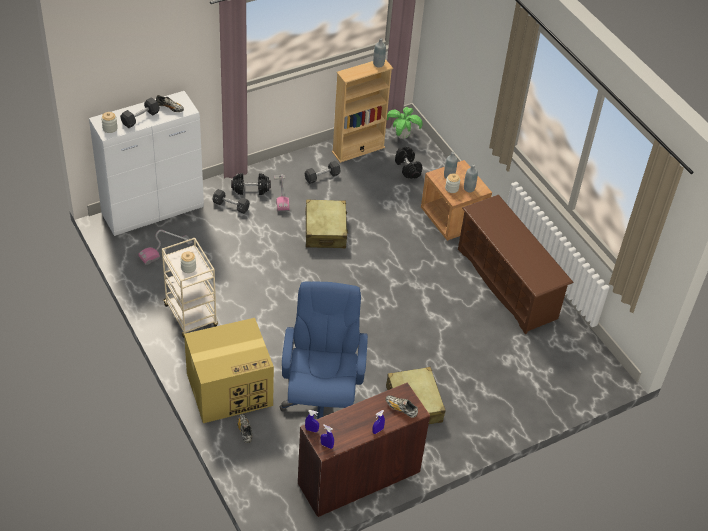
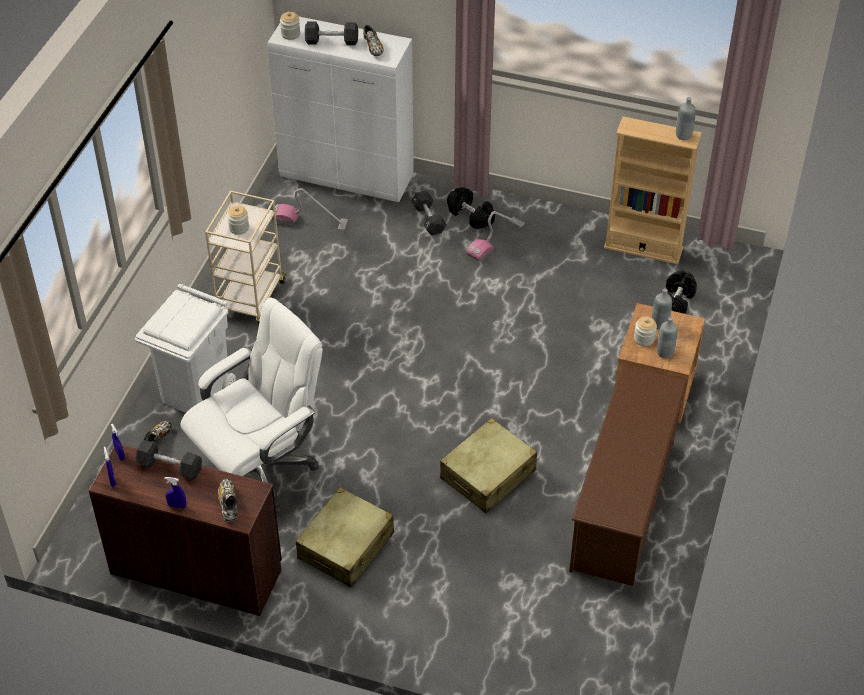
camera: 50 degrees right, 0 degrees up
(230, 389) = (195, 392): cardboard box -> white trash can
(321, 401) = (260, 470): blue office chair -> white office chair
(322, 177) = (563, 250): black dumbbell -> black dumbbell (170, 467)
(325, 230) = (492, 307): beige suitcase -> beige suitcase (488, 475)
(402, 136) = (716, 265): potted plant -> none

